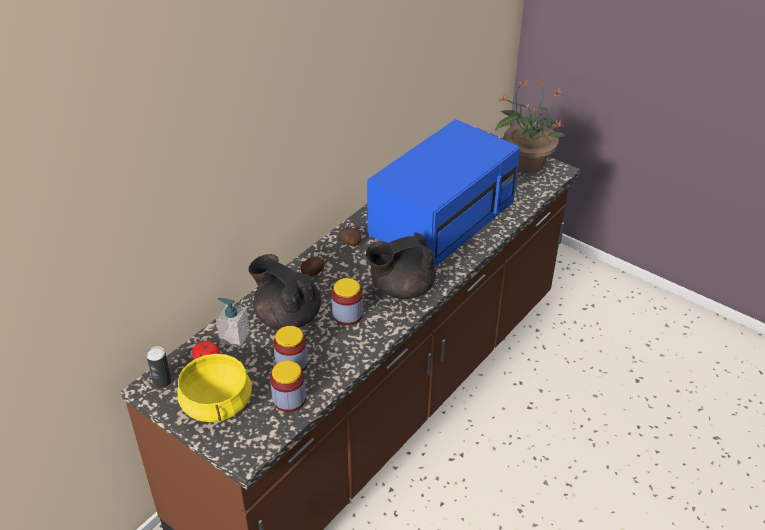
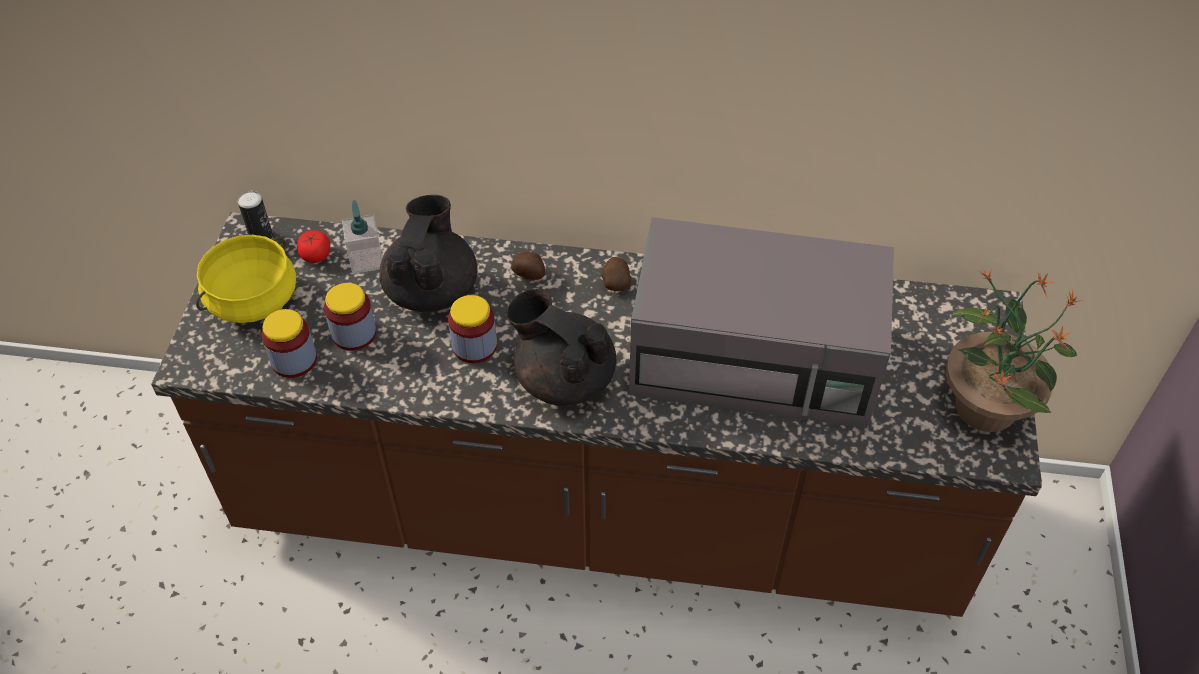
camera: 60 degrees right, 10 degrees up
(443, 216) = (757, 357): blue microwave -> grey microwave

